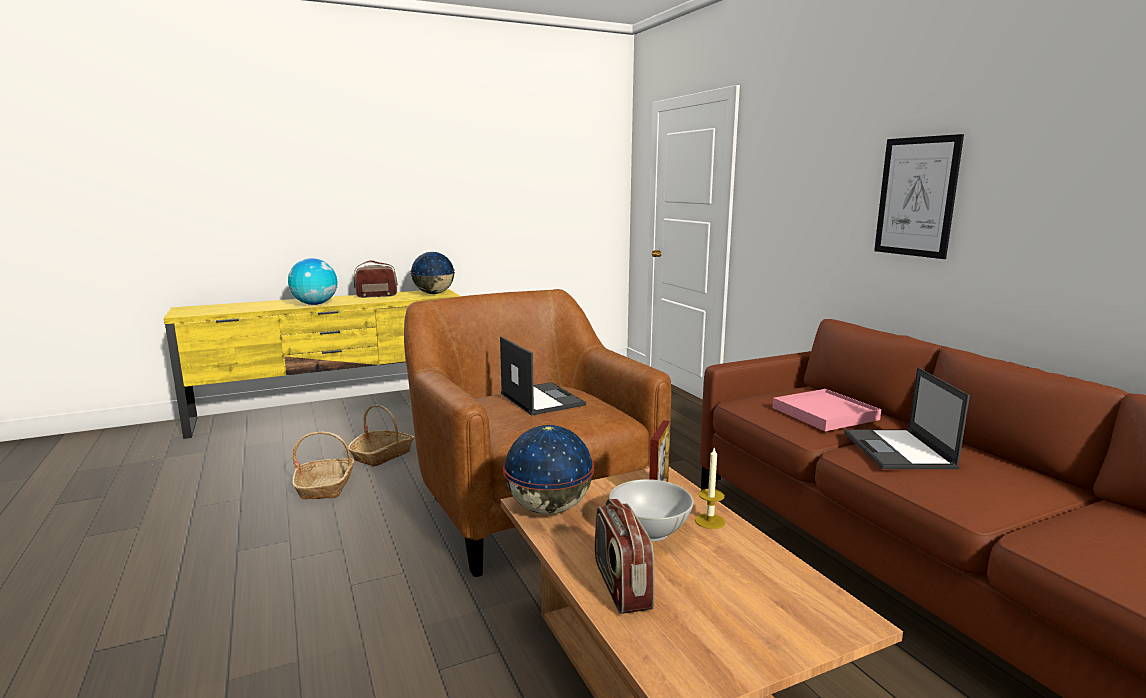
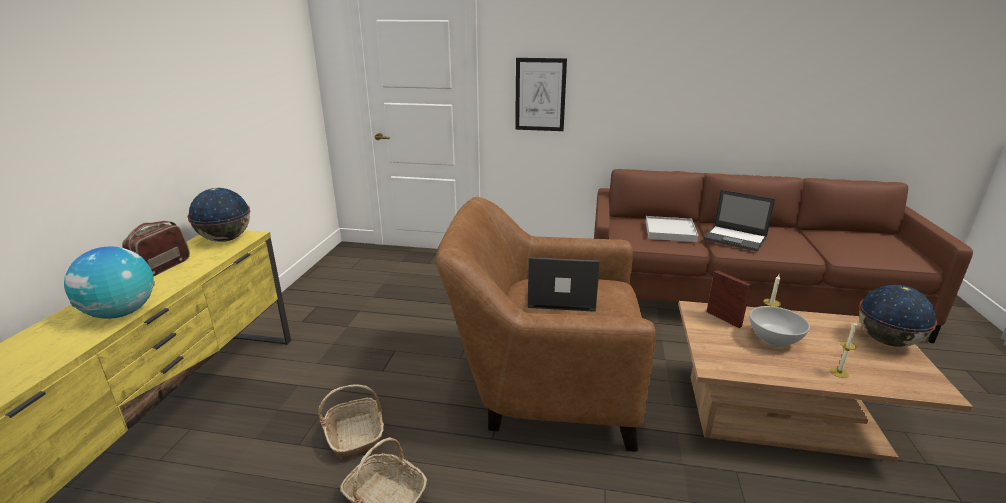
camera: 55 degrees left, 10 degrees up
(548, 509) = (725, 363): globe -> globe (886, 341)
(621, 586) = (839, 372): radio -> candle
(824, 413) = (670, 231): pink tray -> white tray
(916, 197) = (659, 82): picture -> picture (540, 95)

